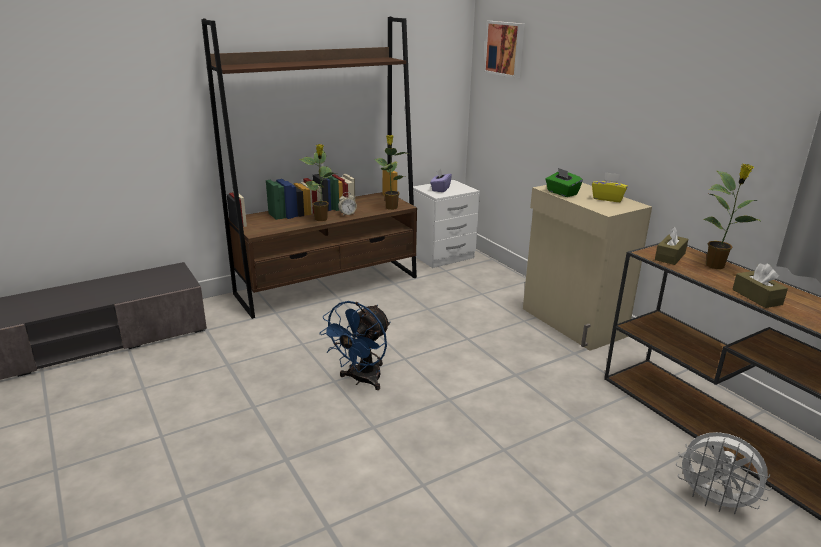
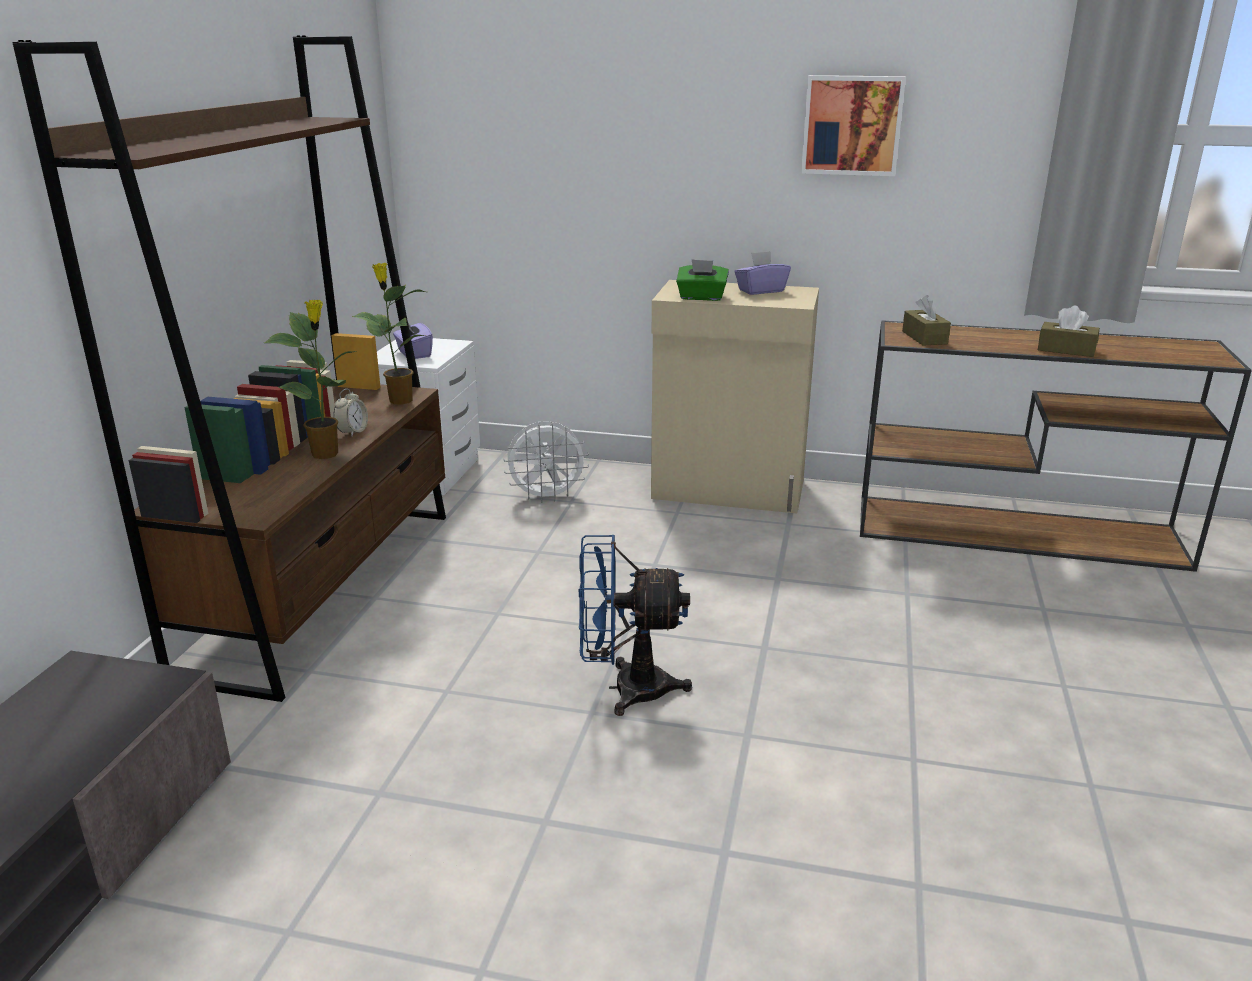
camera: 45 degrees left, 0 degrees up
(361, 380) = (625, 689): blue fan -> blue fan turned 105 degrees clockwise
(505, 48) = (474, 88): picture -> picture (852, 125)
(607, 198) = (761, 291): yellow tissue box -> purple tissue box
(715, 501) = (1118, 600): white fan -> white fan (547, 497)
(716, 266) = (974, 333): potted plant -> none

